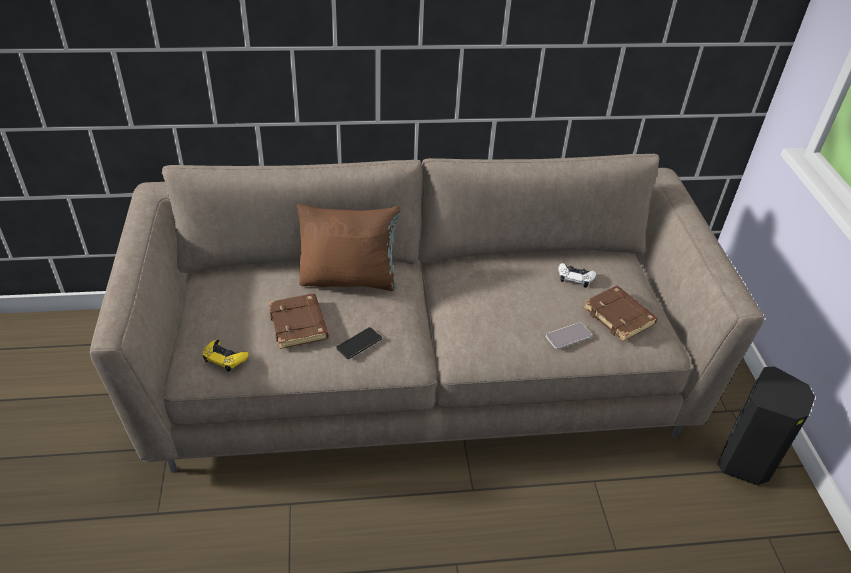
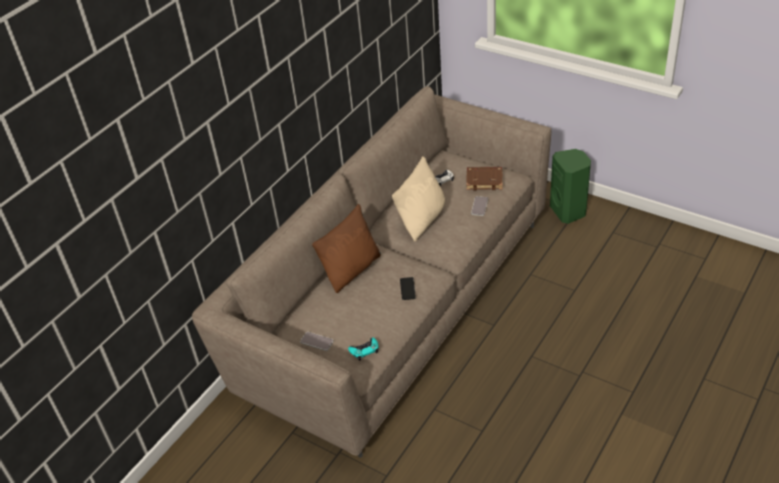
camera: 45 degrees left, 0 degrees up
(210, 309) = (317, 342): none -> phone
(225, 358) = (364, 350): yellow game controller -> turquoise game controller
(299, 325) = (369, 307): brown book -> none
(489, 295) = (422, 219): none -> beige pillow
(746, 462) = (569, 211): black speaker -> green speaker

